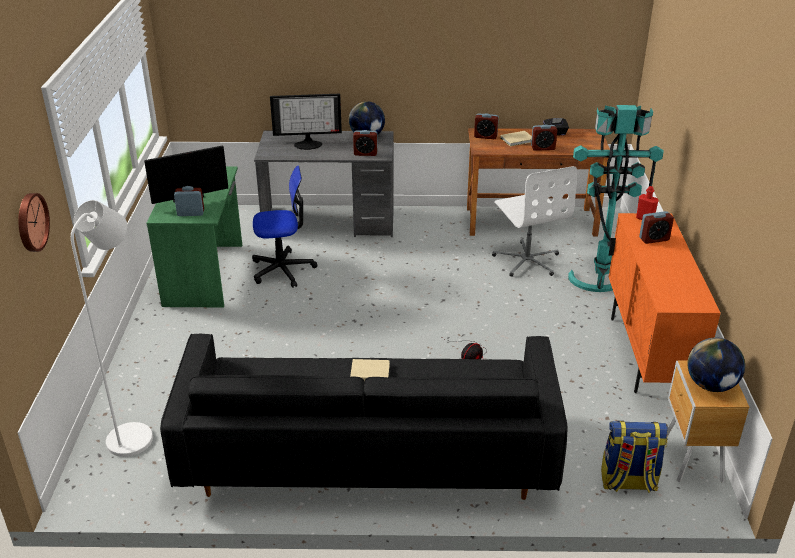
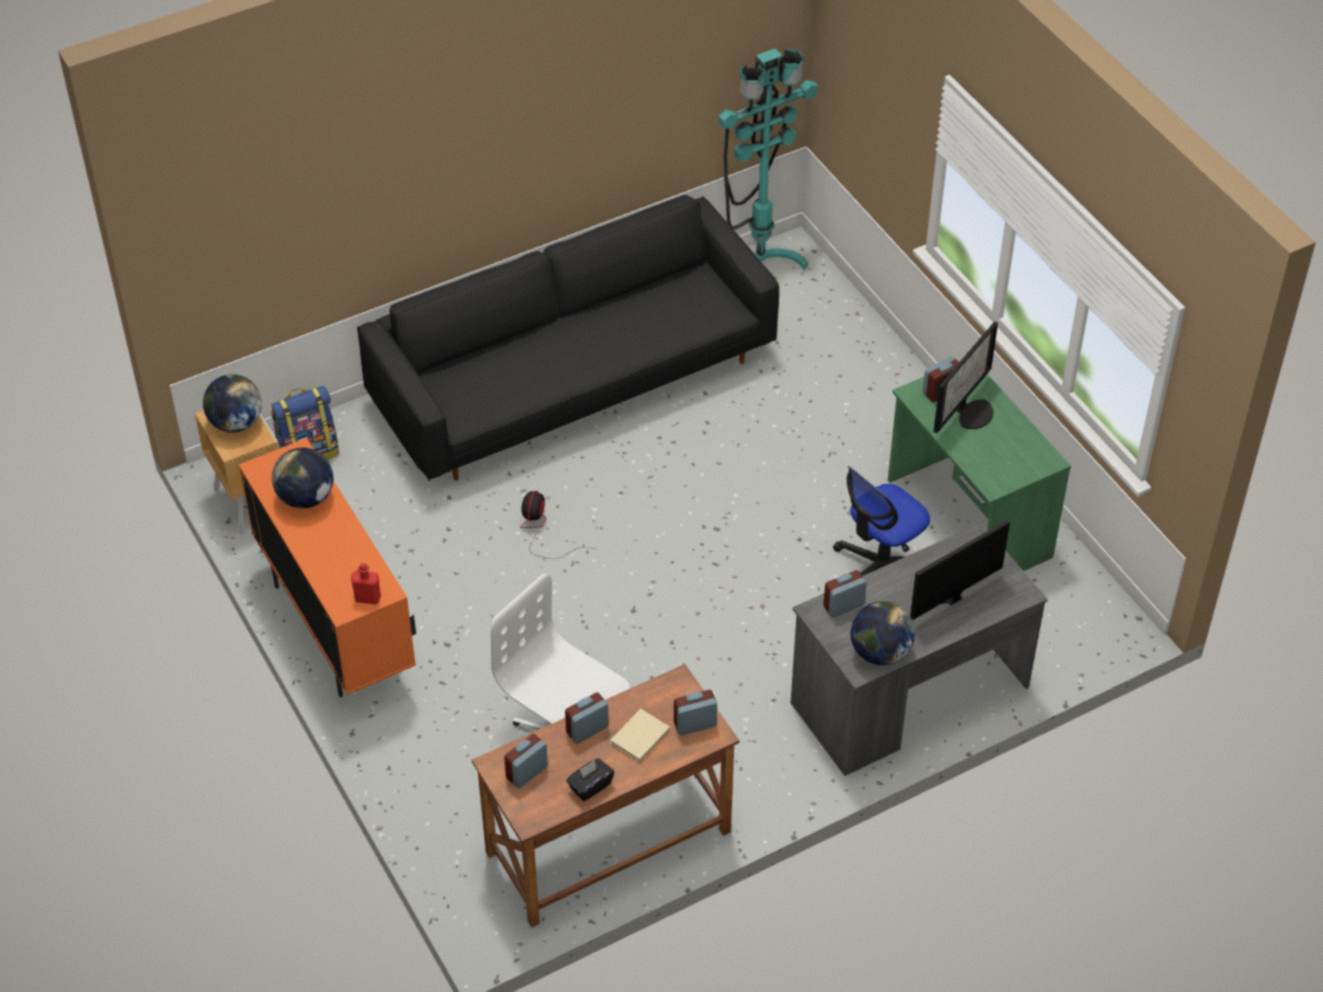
camera: 150 degrees right, 15 degrees up
(30, 222) = (879, 98): wall clock -> none
(136, 434) = (804, 308): white floor lamp -> none
(369, 371) = (594, 360): beige book -> none
(598, 288) = (439, 727): turquoise floor lamp -> turquoise floor lamp (762, 260)
(654, 239) = (344, 560): alarm clock -> alarm clock (527, 772)
(670, 277) = (306, 498): none -> globe

